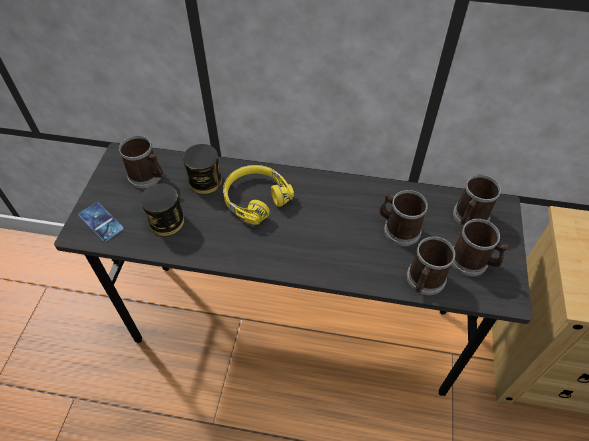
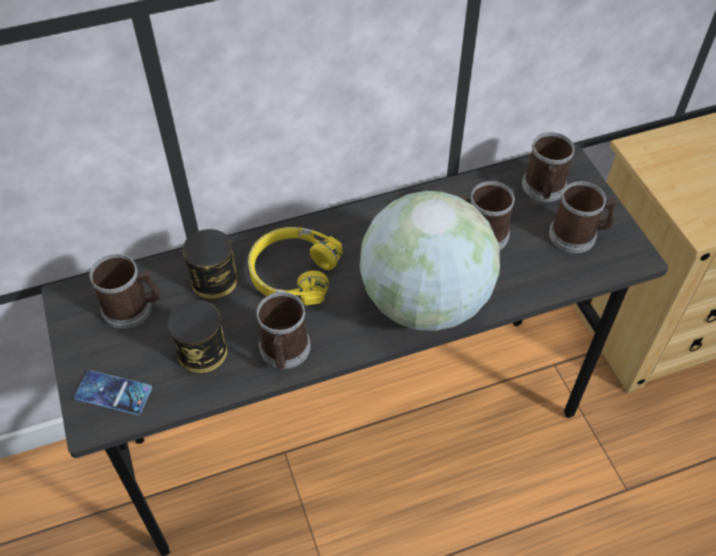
camera: 30 degrees left, 0 degrees up
(327, 256) = (425, 301): none -> globe
(424, 281) = (544, 279): mug -> mug (284, 352)

